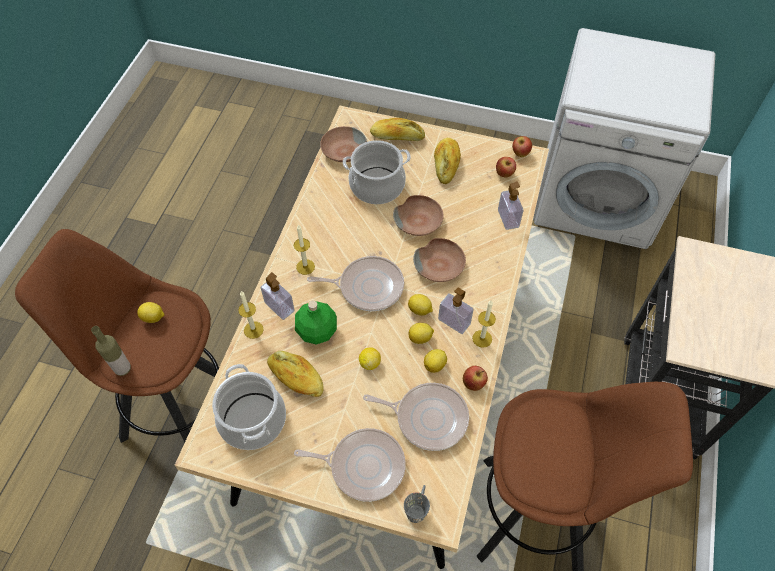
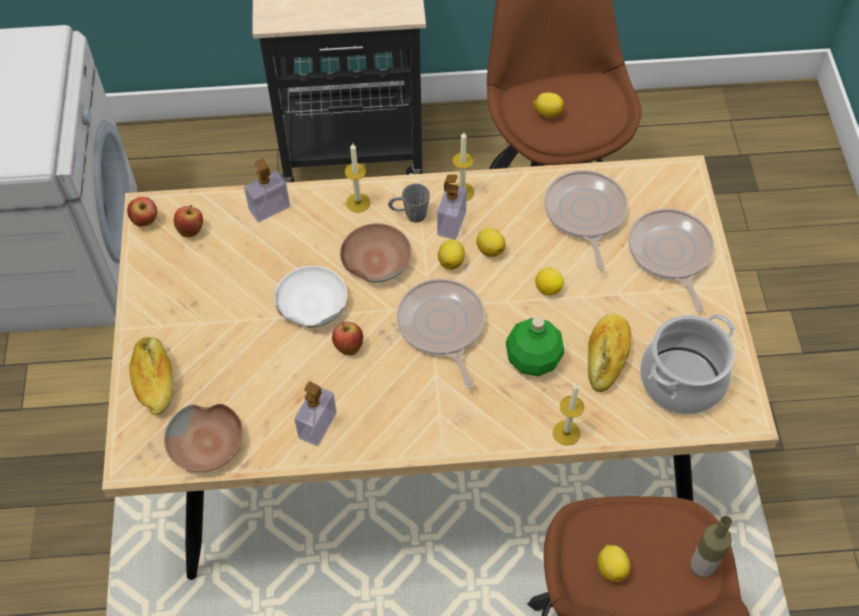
camera: 110 degrees left, 0 degrees up
(279, 307) = (518, 416): soap dispenser -> soap dispenser (317, 425)
(305, 267) = (442, 411): candle -> candle (358, 202)
(377, 186) = (265, 374): cooking pot -> none
(417, 507) = (685, 196): grey mug -> grey mug (409, 215)
(419, 221) = (311, 303): brown bowl -> white bowl
(435, 365) = (518, 225): lemon -> lemon (547, 113)
(446, 165) = (194, 301): bread -> none
(473, 383) = (523, 185): apple -> apple (348, 346)

